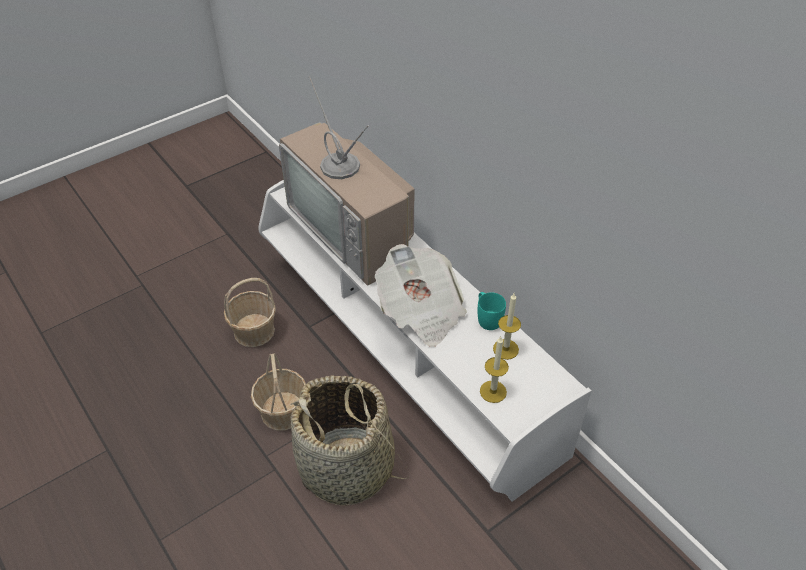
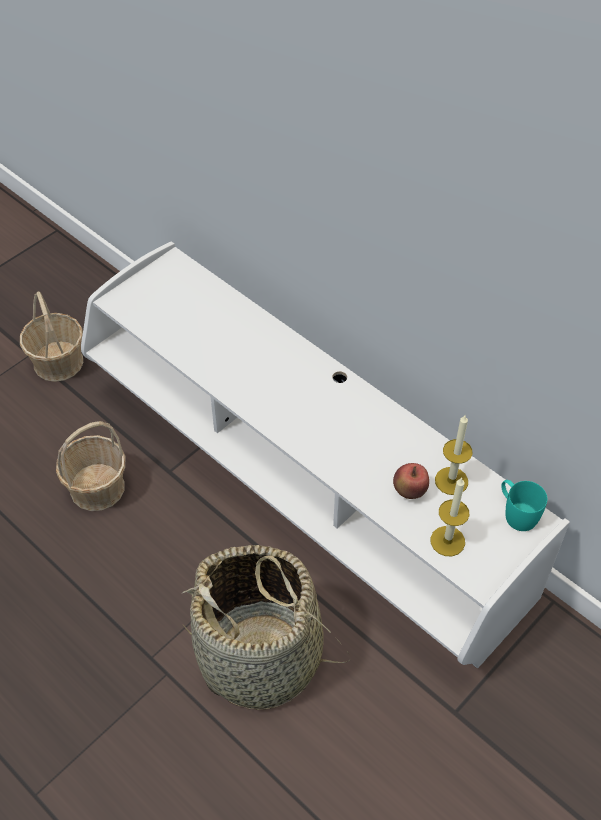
camera: 10 degrees left, 5 degrees up
(283, 411) = (160, 593): basket -> basket (58, 362)
(355, 231) = (220, 341): television -> none
(421, 311) = (332, 444): newspaper -> none
(471, 352) = (409, 492): none -> apple
(487, 318) = (419, 441): turquoise mug -> turquoise mug (516, 513)

